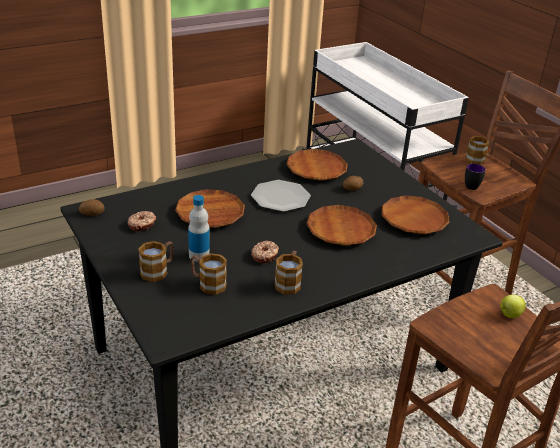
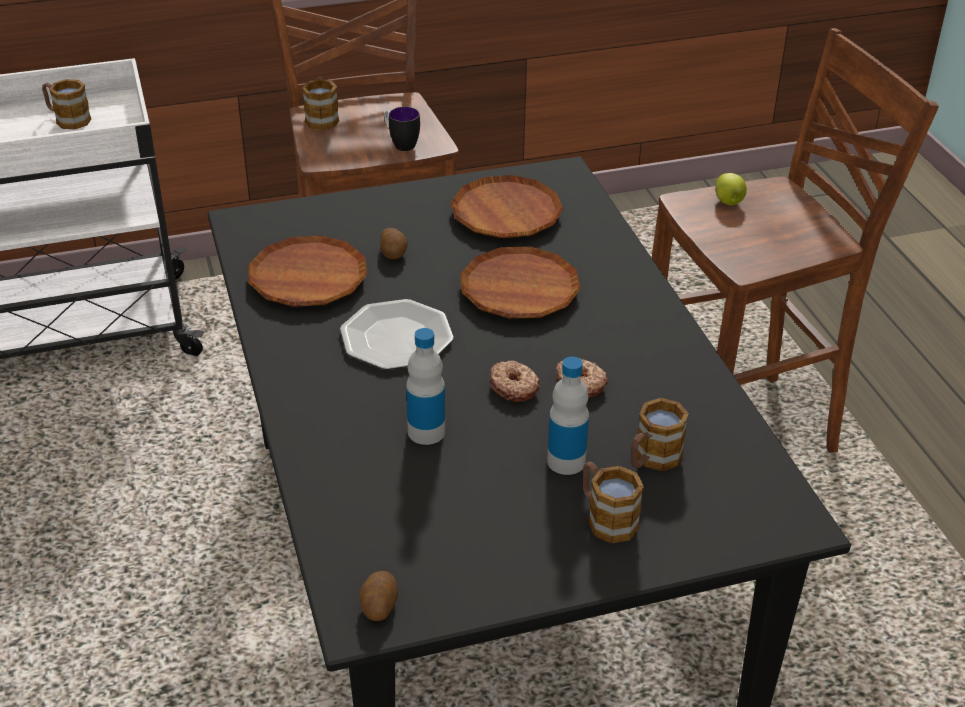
camera: 75 degrees left, 5 degrees up
(142, 225) = (445, 529): donut -> donut (514, 387)
(210, 213) = (426, 432): brown plate -> bottle
(288, 282) = (658, 369): mug -> mug (67, 119)

